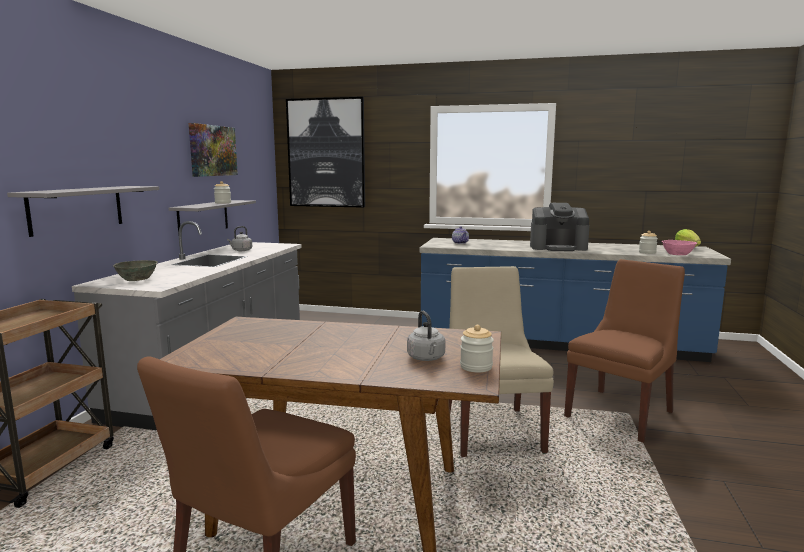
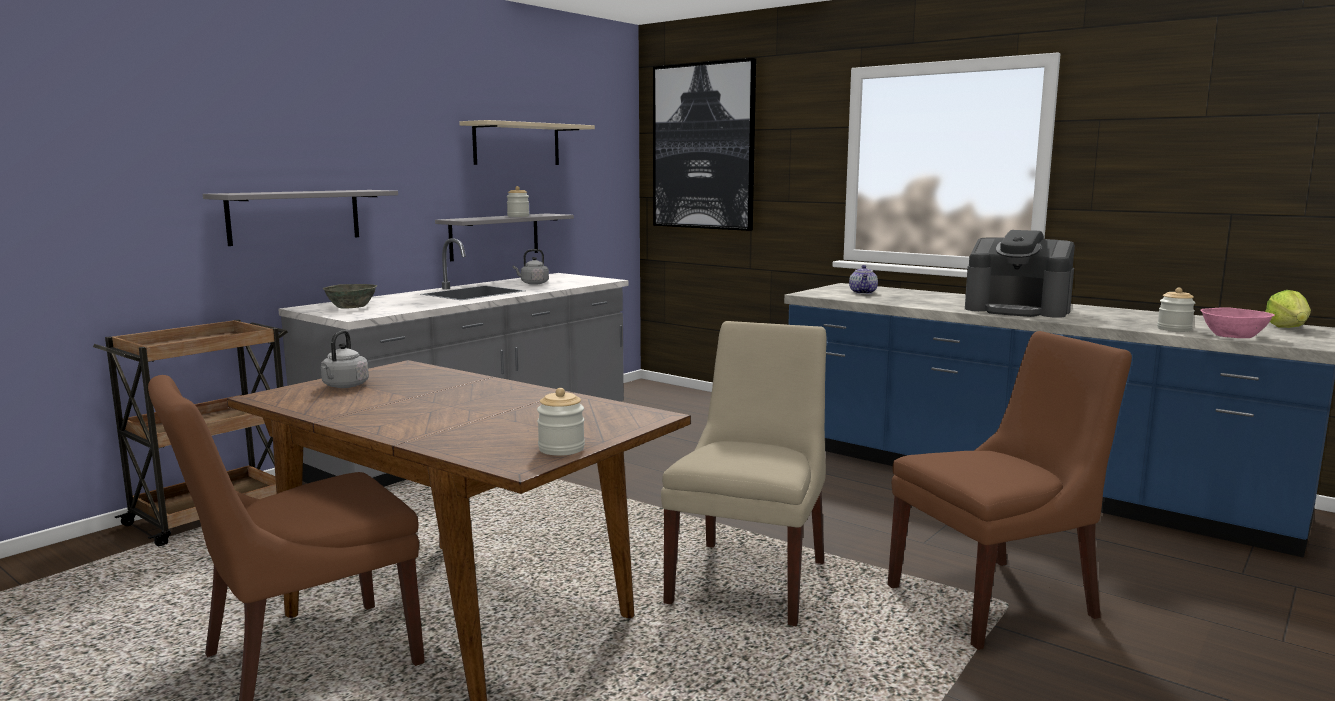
camera: 25 degrees right, 0 degrees up
(212, 150) = (517, 144): picture -> beige shelf
(426, 358) = (522, 431): grey kettle -> grey kettle (344, 386)

